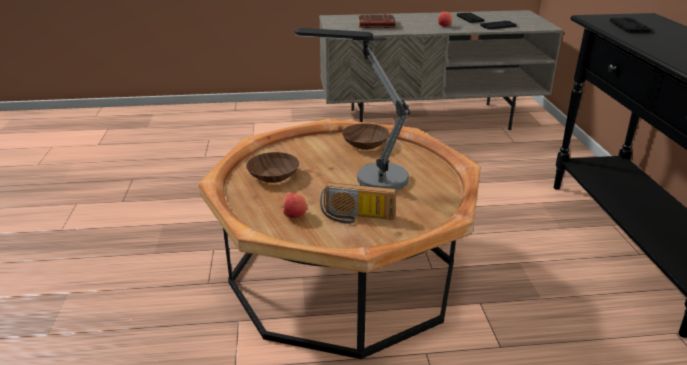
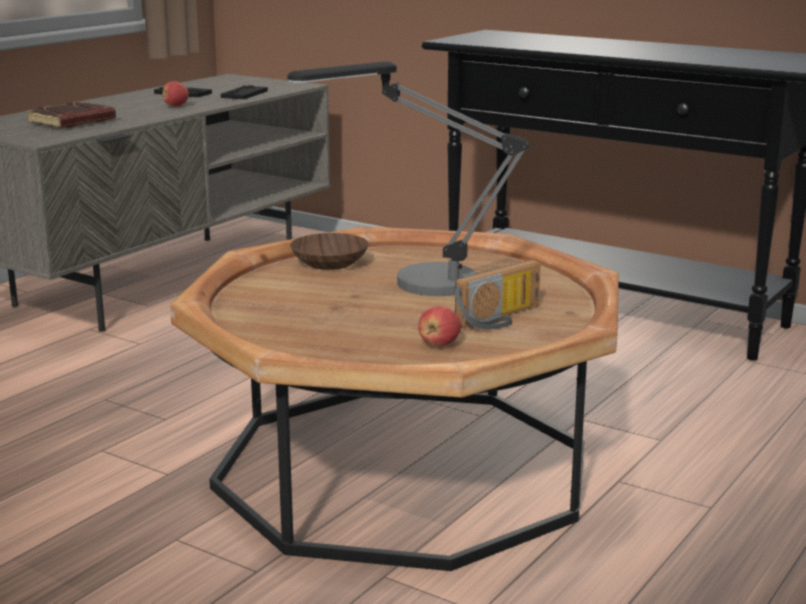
camera: 50 degrees left, 10 degrees down
(272, 175) = (307, 327): brown bowl -> none
(629, 26) = (508, 41): black game controller -> none

